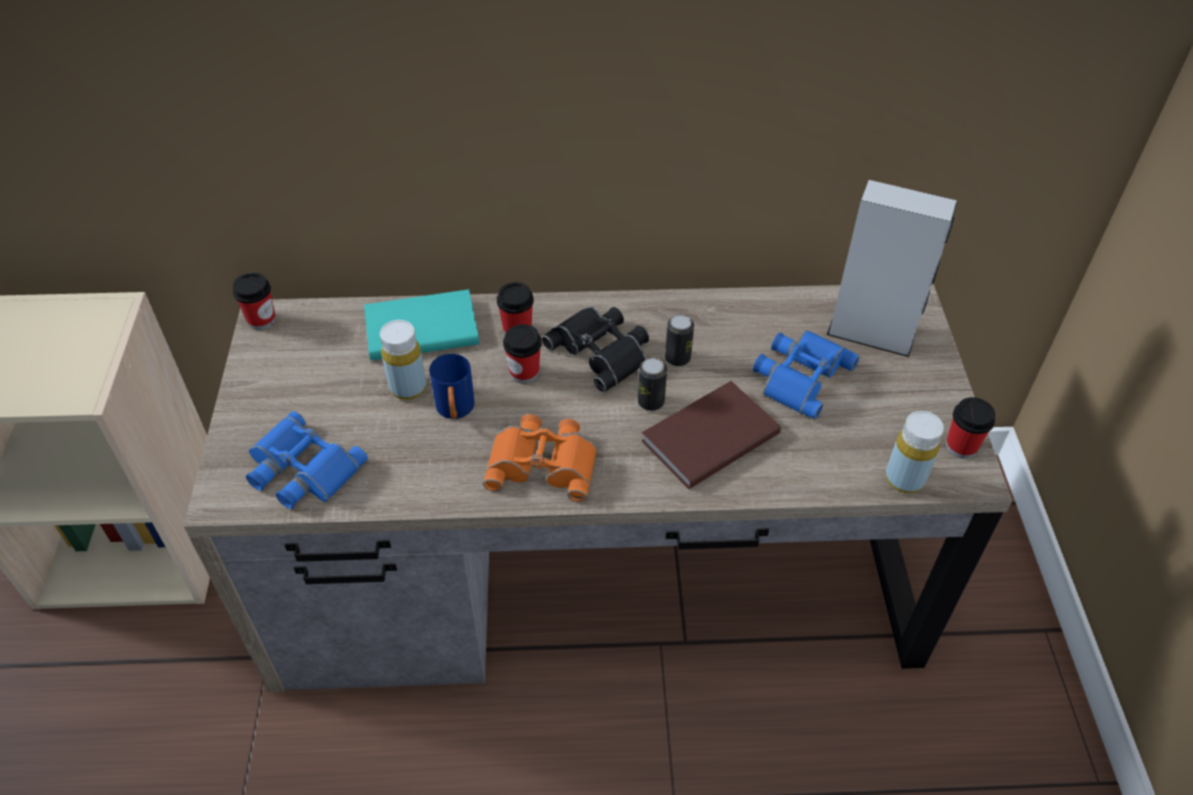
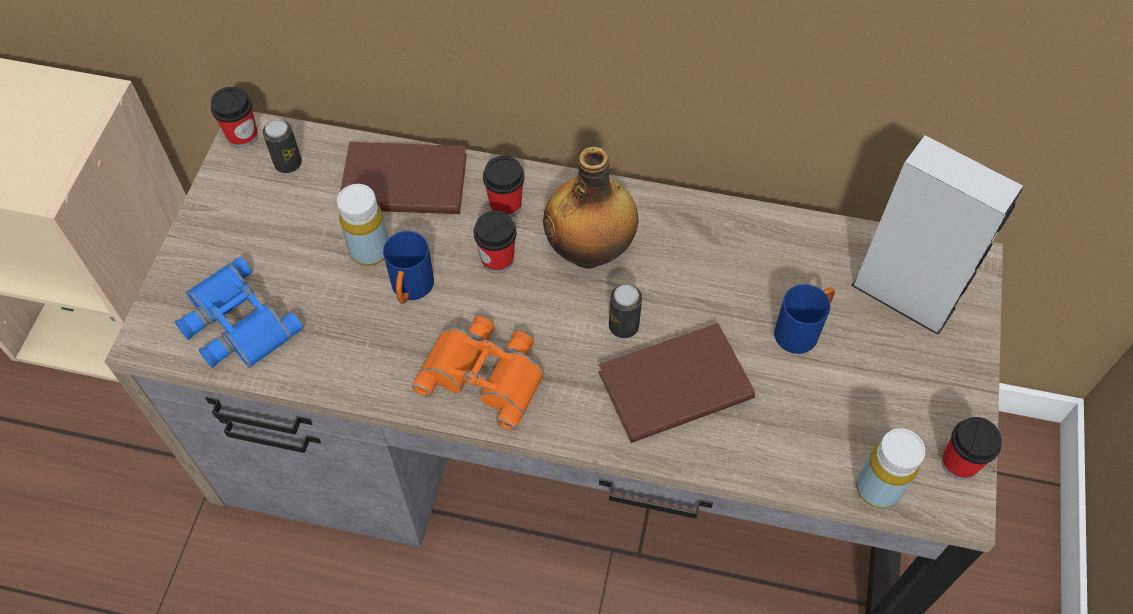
camera: 15 degrees right, 10 degrees up
(420, 327) = (403, 180): turquoise book -> brown book
(602, 350) = (590, 250): black binoculars -> bottle
(677, 358) = (670, 278): can -> can (288, 163)
(799, 375) = (802, 330): blue binoculars -> blue mug

